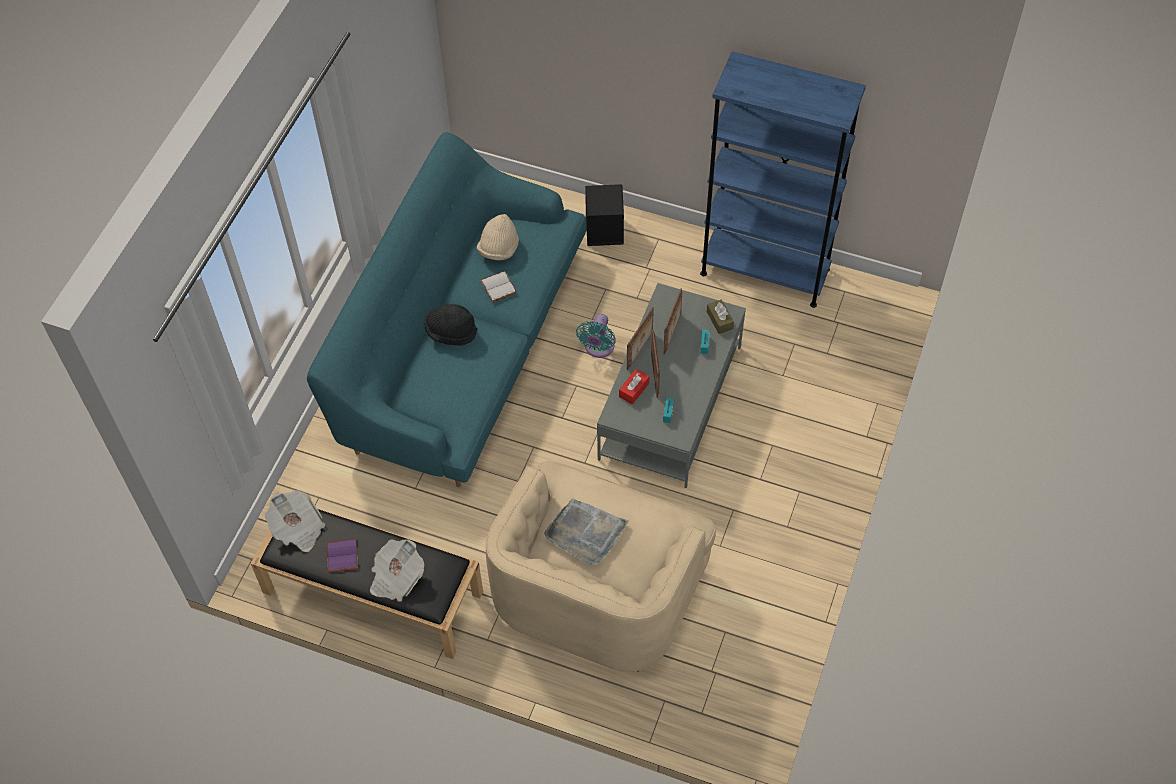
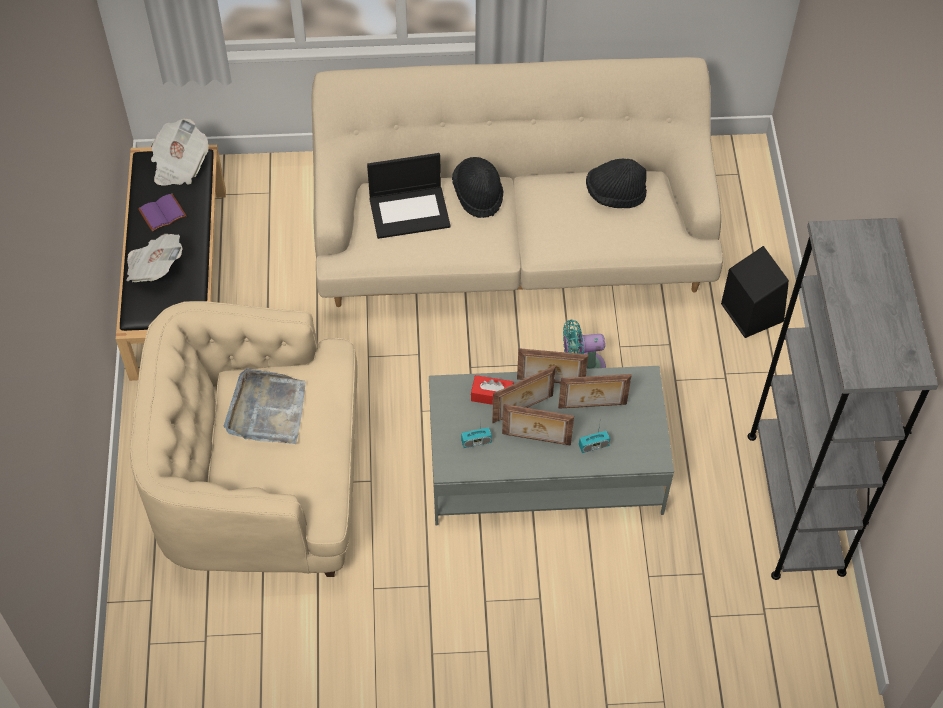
camera: 65 degrees right, 0 degrees up
(442, 381) = (410, 211): none -> laptop
(462, 348) = (512, 240): turquoise sofa -> beige sofa
(499, 249) = (615, 194): beige hat -> black hat
(499, 287) = (562, 214): white book -> none
(684, 377) = (536, 440): none -> picture frame
(719, 320) = (639, 449): brown tissue box -> none
(765, 271) = (795, 502): blue bookcase -> grey bookcase

